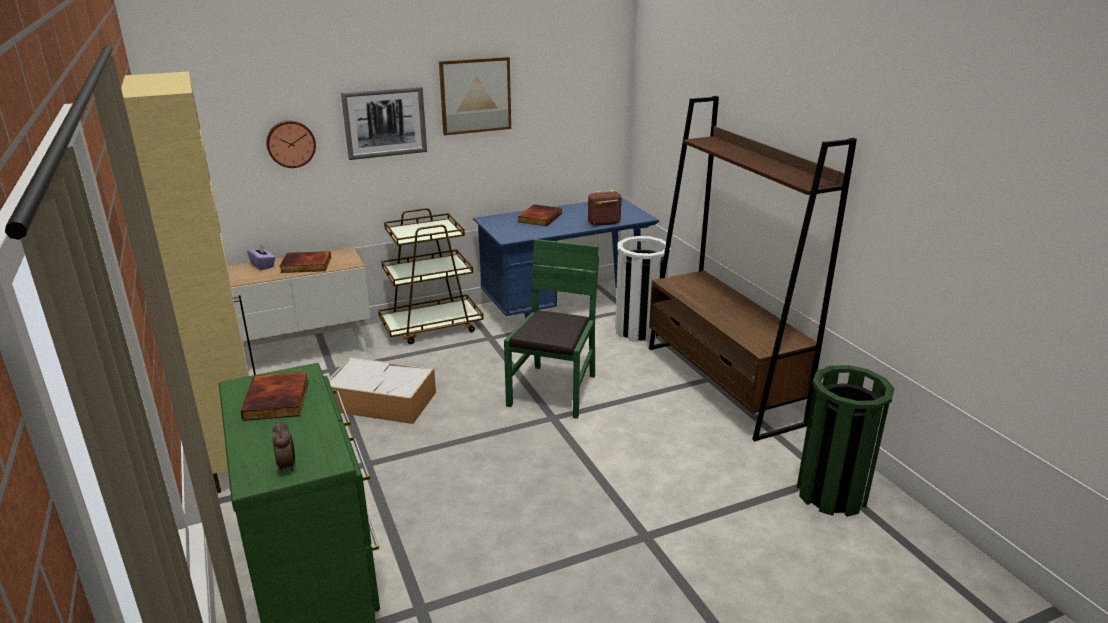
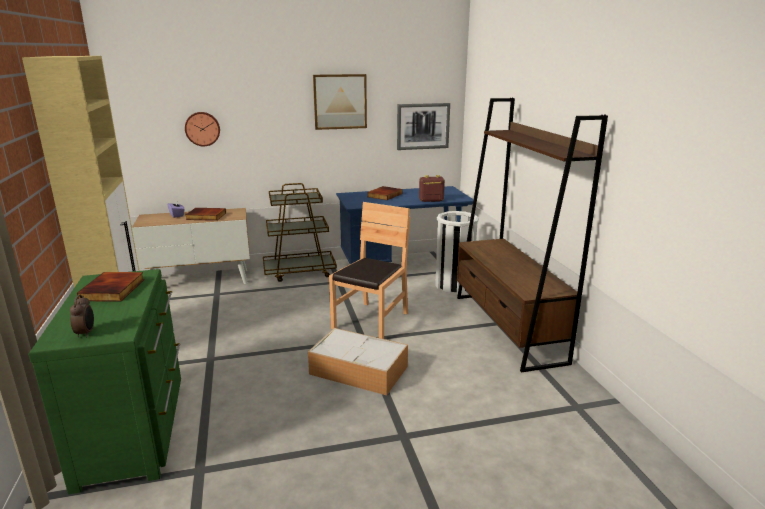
camera: 10 degrees right, 5 degrees down
(383, 401) = (242, 317): storage box -> storage box (360, 370)
(385, 122) = (271, 118): picture -> picture (423, 126)
(554, 391) = (371, 321): green chair -> brown chair
(831, 493) = (577, 420): green trash can -> none

